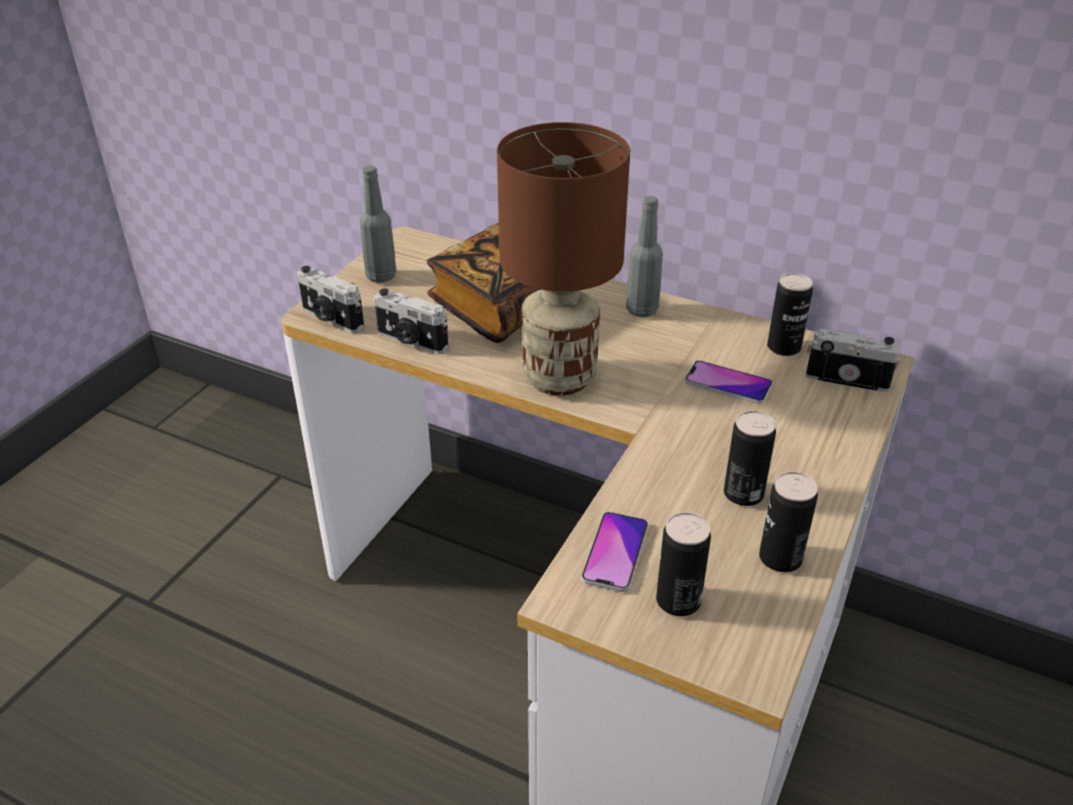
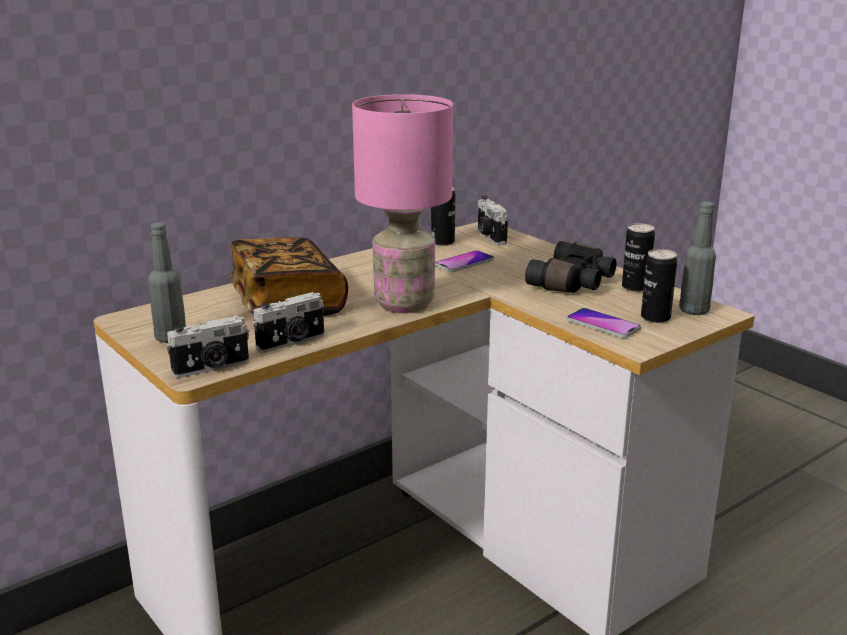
camera: 65 degrees left, 15 degrees down
(560, 377) = (403, 303): brown table lamp -> pink table lamp
(642, 310) = (352, 265): grey bottle -> grey bottle (693, 310)
(743, 494) = (574, 283): can -> black binoculars
(847, 378) = (490, 236): camera -> camera turned 60 degrees counterclockwise

